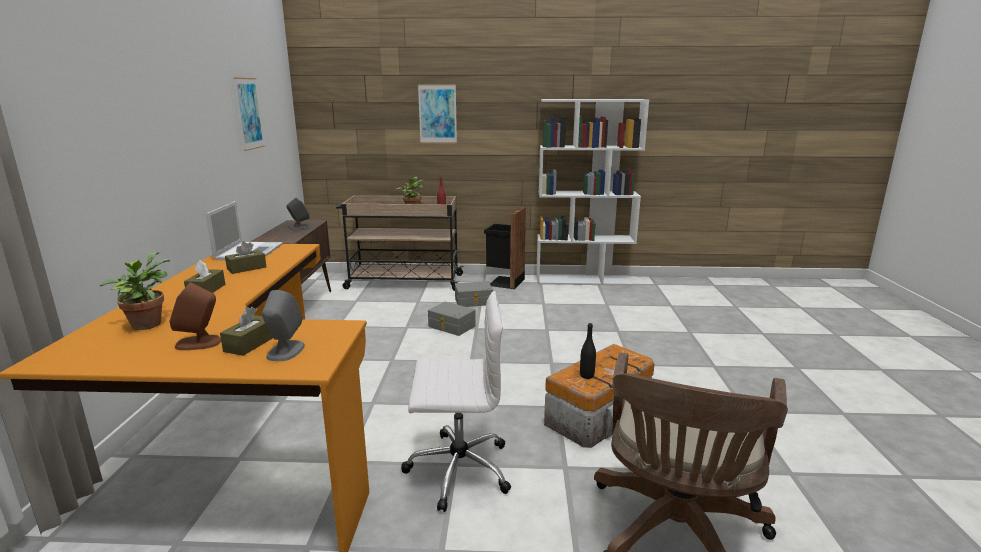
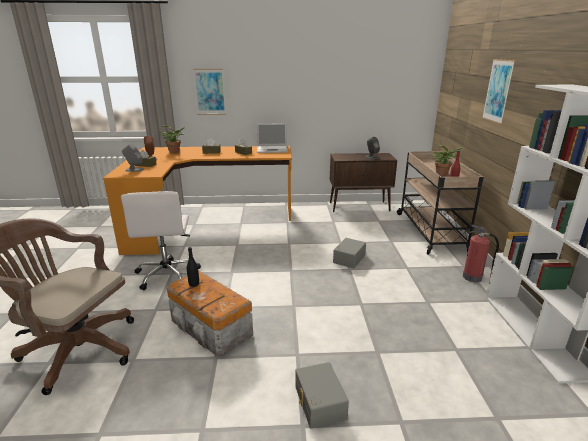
camera: 85 degrees right, 5 degrees up
(249, 113) = (363, 76): picture -> picture (210, 92)
(474, 302) = (407, 264): grey storage box -> grey storage box (318, 402)
(504, 282) = (473, 277): black trash can -> fire extinguisher

